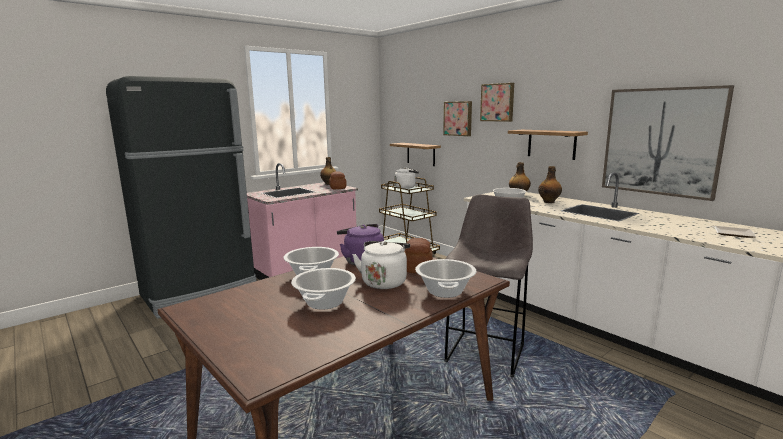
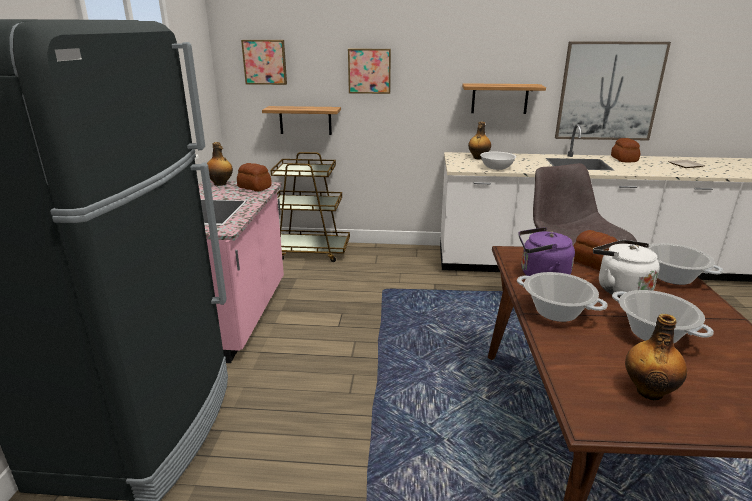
camera: 45 degrees left, 10 degrees up
(406, 187) = (300, 168): white kettle -> none
(497, 102) = (430, 51): picture -> picture (265, 62)
(549, 202) = (521, 161): bottle -> bottle (649, 391)
(667, 217) = (623, 159): none -> bread

